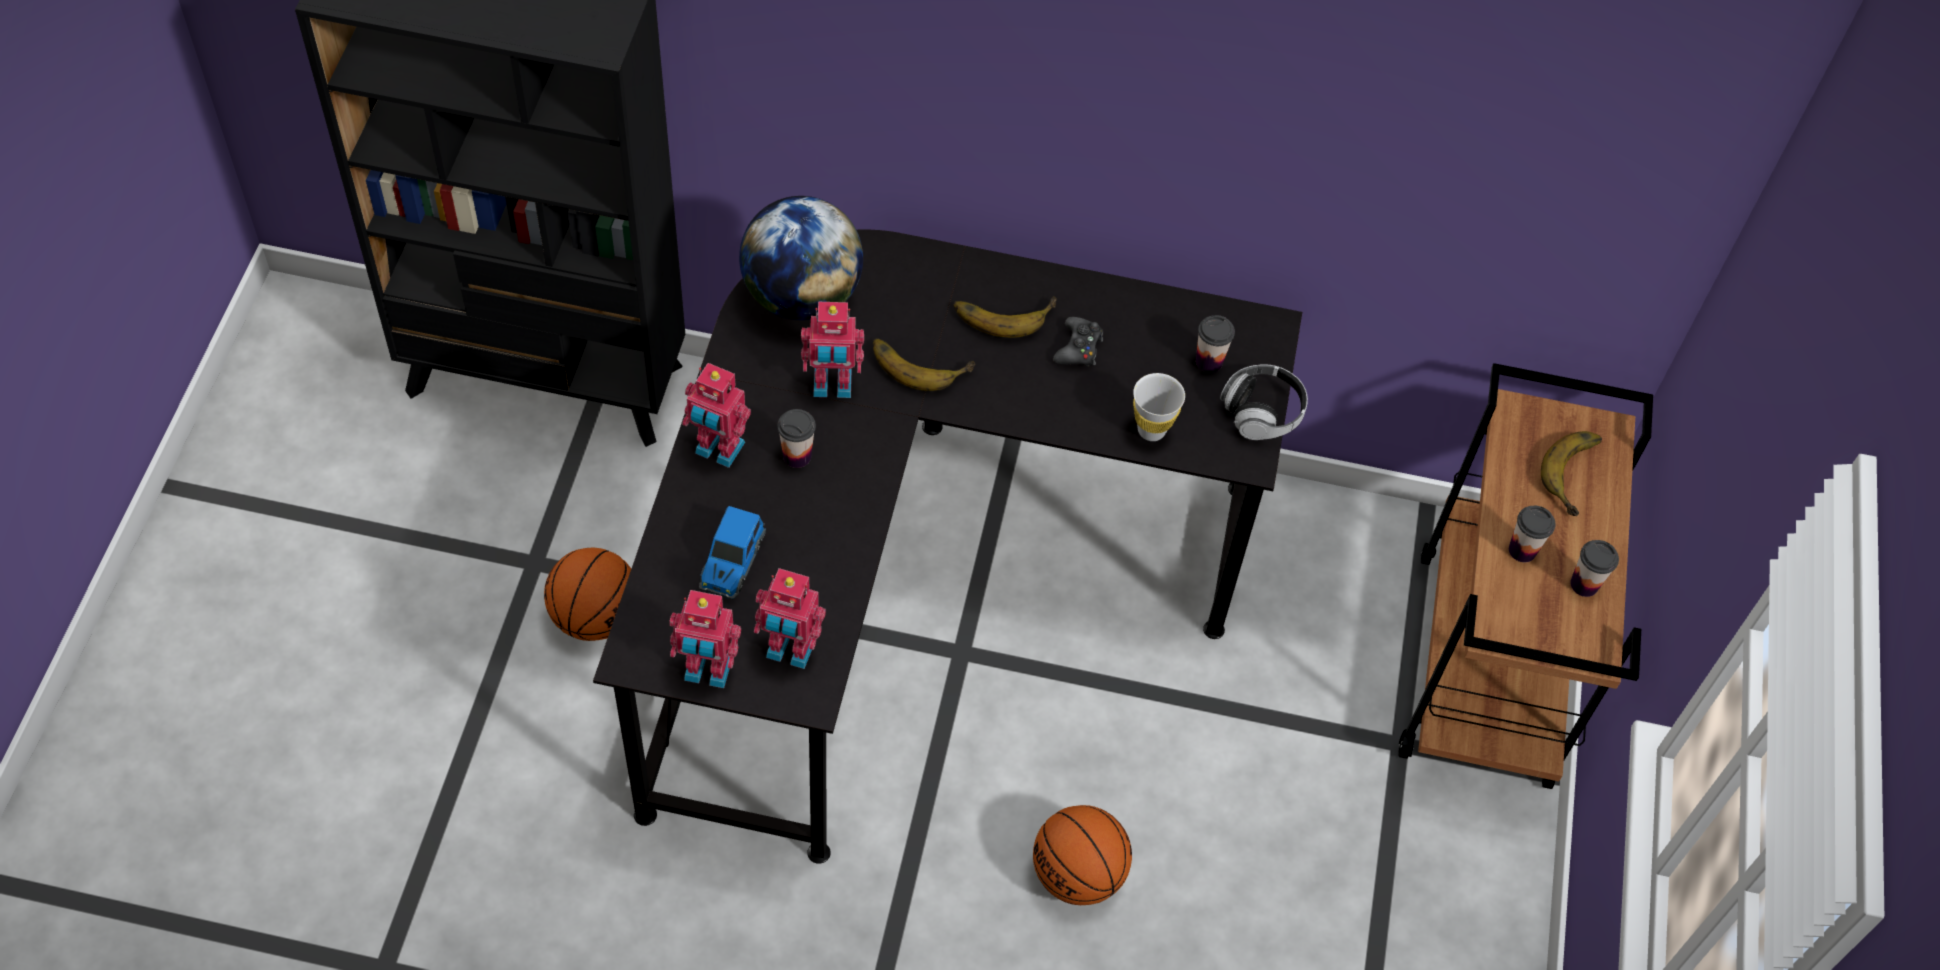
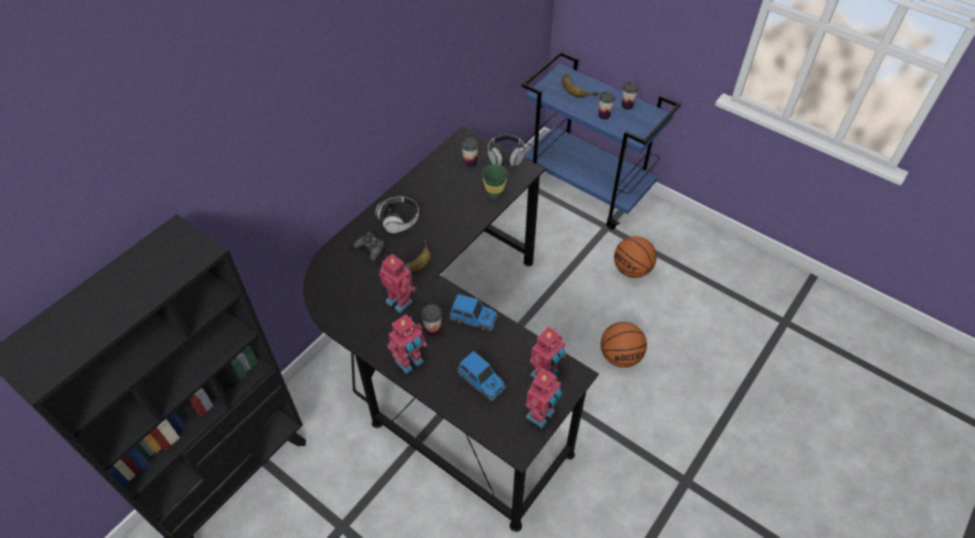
camera: 60 degrees left, 5 degrees down
(595, 617) = (391, 507): basketball -> basketball (632, 269)
(802, 296) = (338, 293): globe -> none
(832, 386) = (400, 300): toy robot -> toy robot turned 75 degrees counterclockwise
(850, 505) = (474, 318): none -> toy car
(1003, 311) = (399, 220): banana -> headphones
(1078, 348) = (436, 202): black game controller -> black game controller (371, 249)
(1151, 430) = (494, 194): white cup -> green cup
(1486, 670) = (587, 189): brown cart -> blue cart

